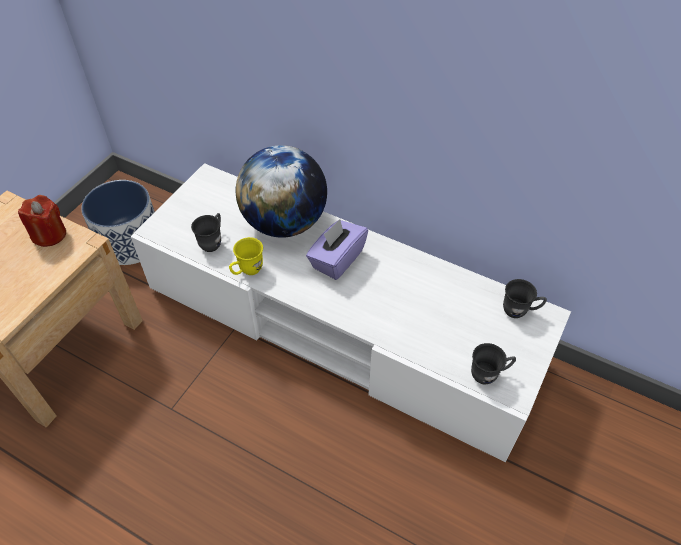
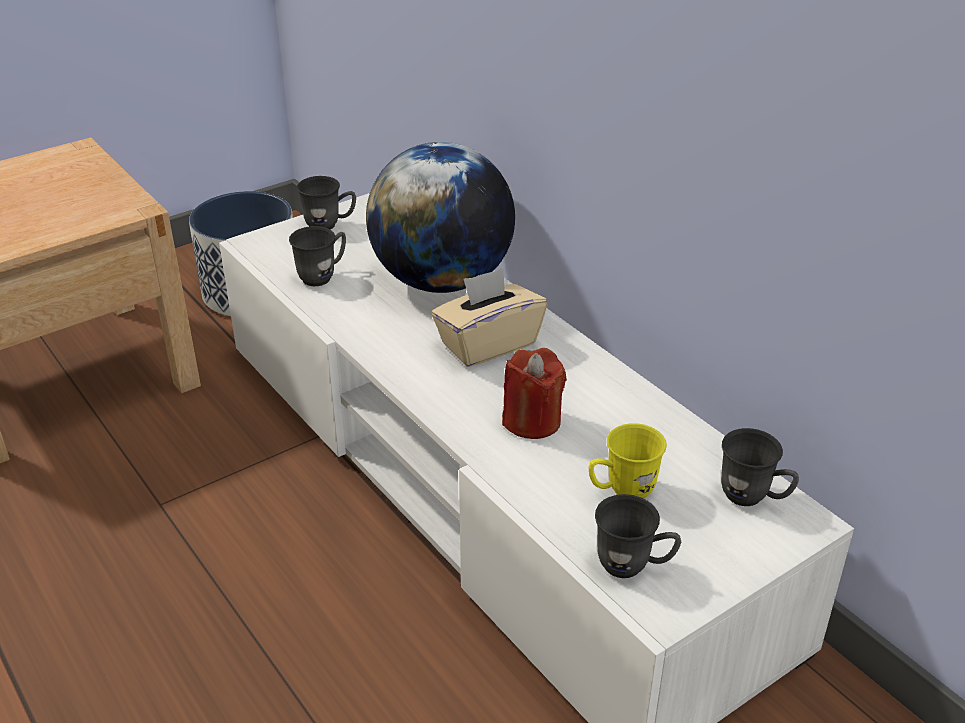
camera: 25 degrees right, 15 degrees down
(49, 235) = (100, 190): red candle -> red candle (532, 421)
(191, 201) = (329, 225): none -> grey mug
(247, 271) = (344, 321): yellow mug -> yellow mug (622, 491)
(337, 259) = (488, 344): purple tissue box -> beige tissue box

